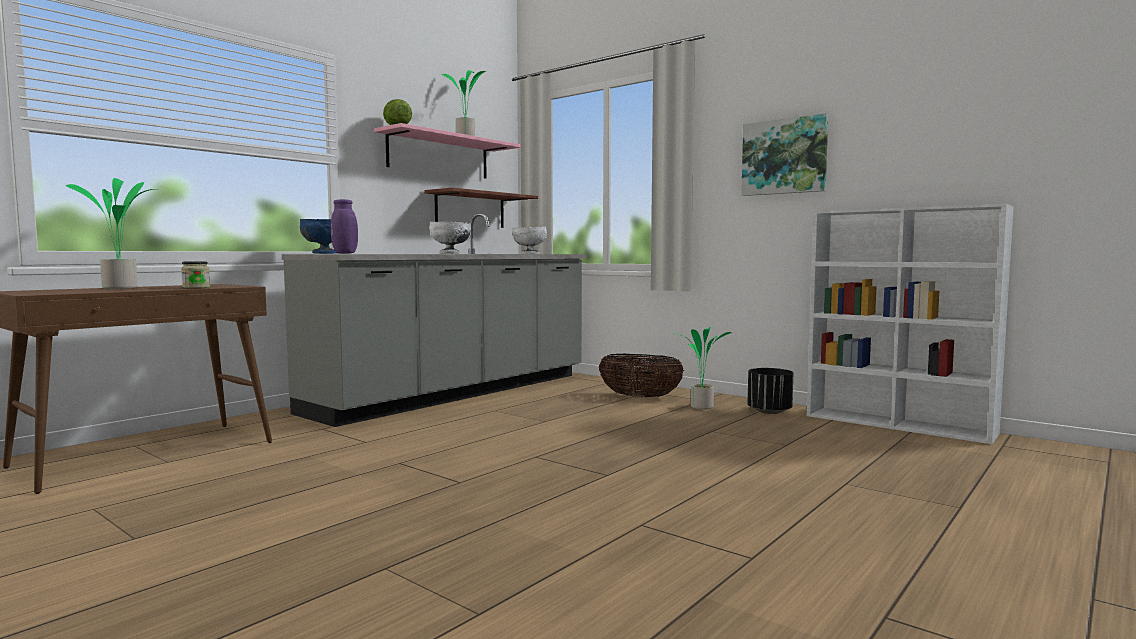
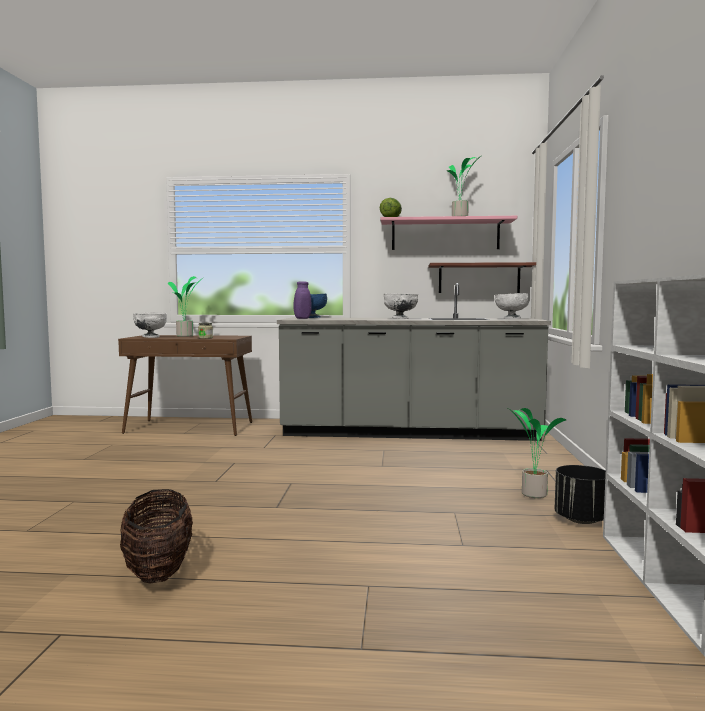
camera: 55 degrees right, 0 degrees up
(67, 291) = (150, 337): none -> white bowl
(640, 397) = (519, 471): basket -> basket (158, 571)
(784, 157) = (653, 208): picture -> none

